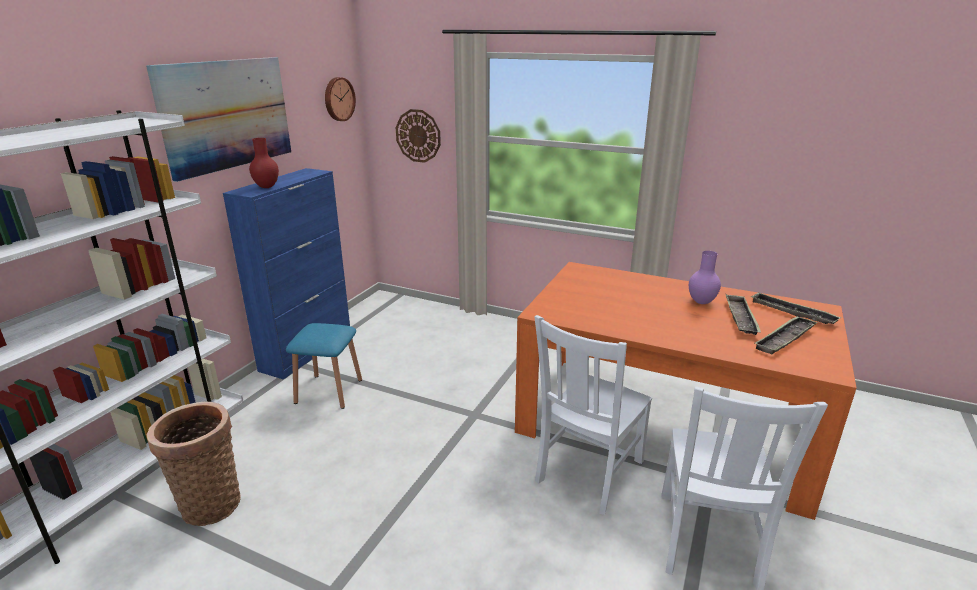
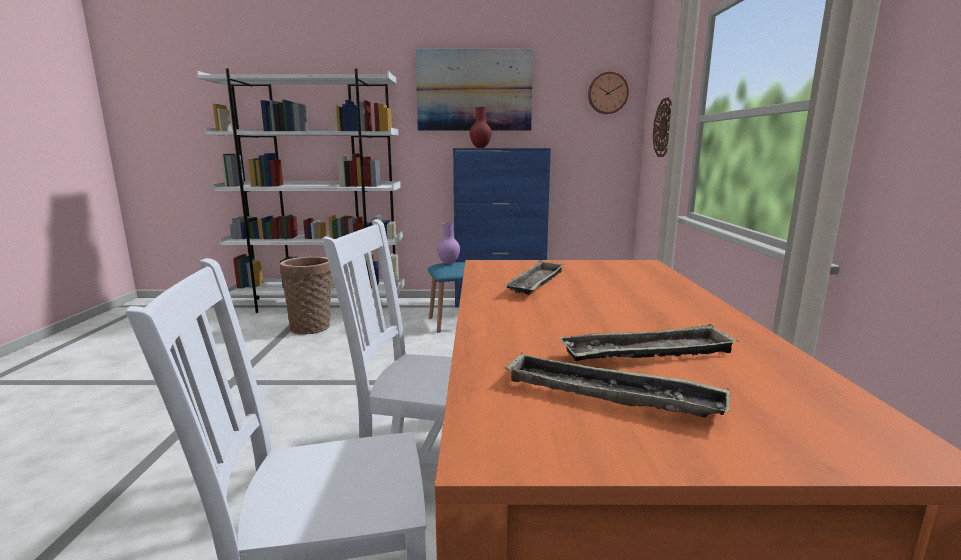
camera: 65 degrees right, 10 degrees down
(701, 302) = (662, 324): purple vase -> purple vase (448, 263)
(792, 312) = (782, 403): tray -> tray (536, 283)

